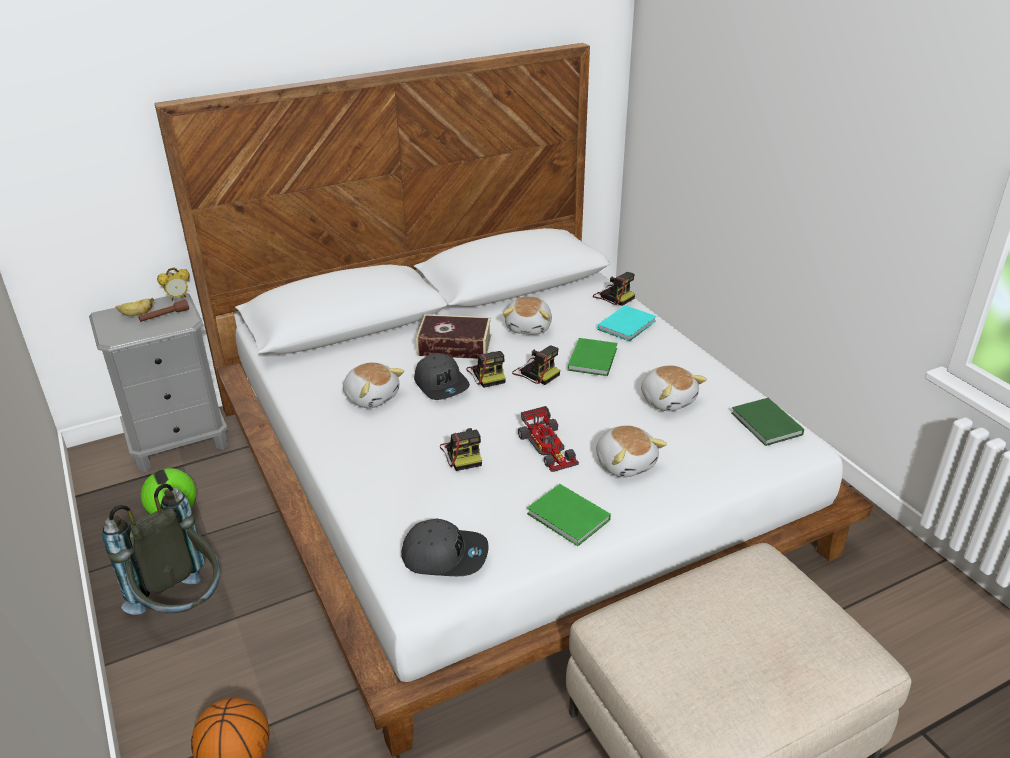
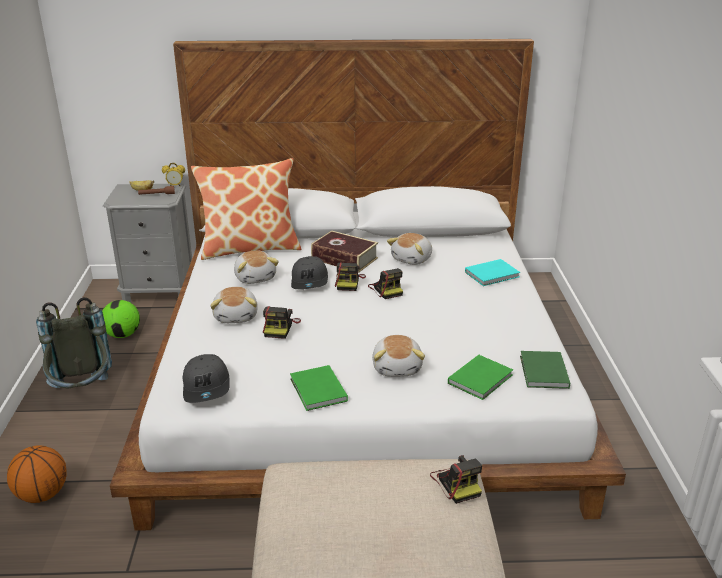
camera: 25 degrees right, 5 degrees down
(330, 359) = (250, 248): none -> pillow
(445, 555) = (207, 386): grey cap -> grey cap turned 45 degrees clockwise
(548, 447) = (349, 341): toy car -> none
(594, 358) = (441, 290): green book -> green book (482, 379)
(613, 296) = (500, 252): camera -> camera (456, 483)
(668, 400) = (475, 334): plush toy -> plush toy (236, 316)

